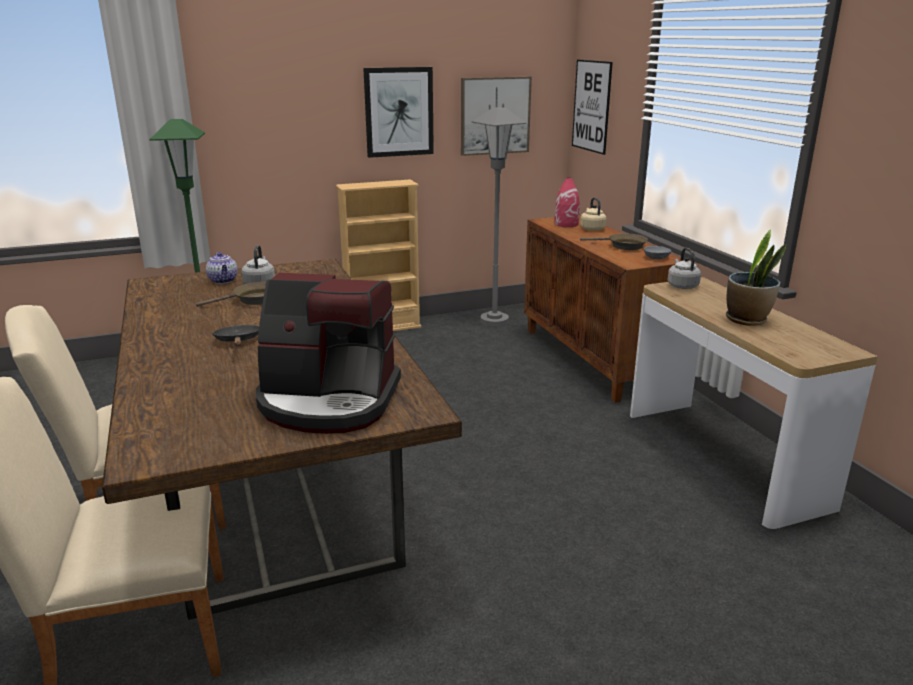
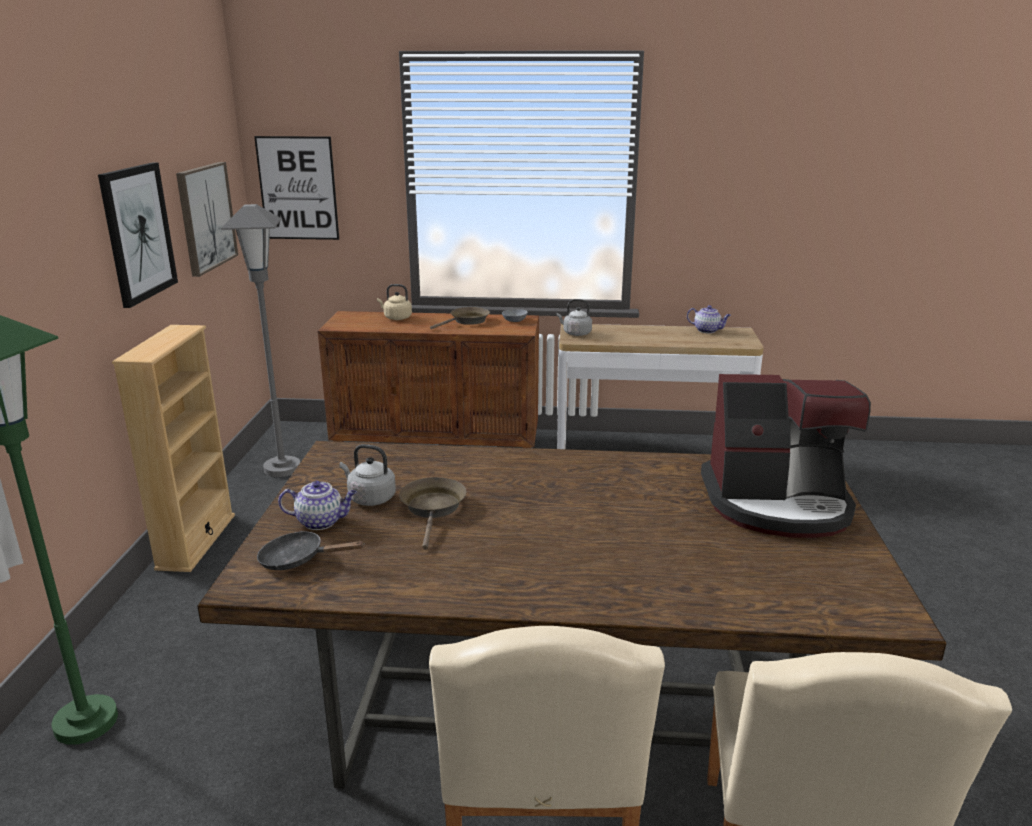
camera: 65 degrees left, 0 degrees up
(238, 341) = (582, 533): black frying pan -> black frying pan (298, 560)
(329, 401) = (777, 504): coffee machine -> coffee machine turned 60 degrees clockwise
(566, 224) = (365, 322): red vase -> none
(747, 319) = (666, 336): potted plant -> none
(811, 335) = (707, 330): none -> teapot

